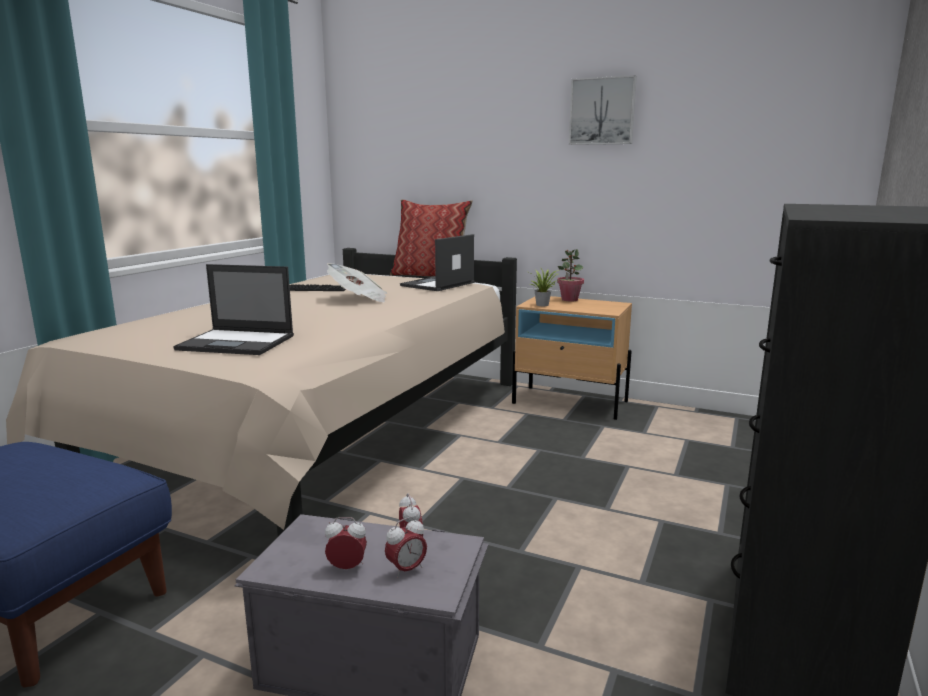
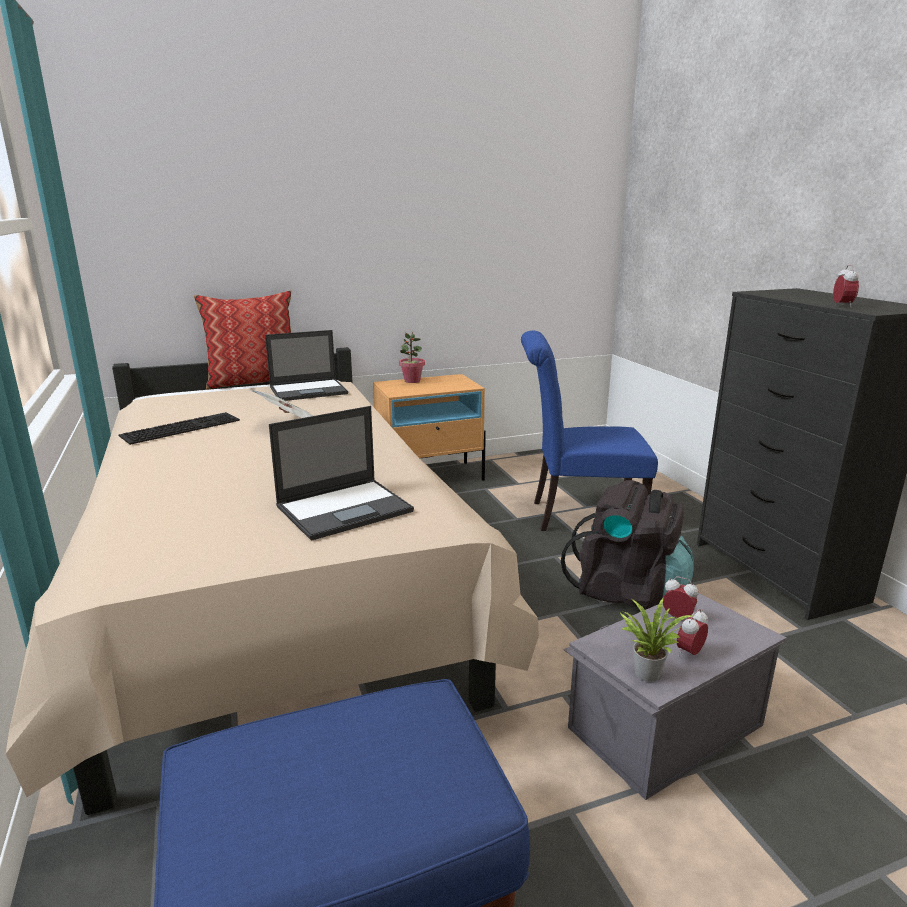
camera: 45 degrees left, 5 degrees up
(406, 570) = (716, 632): alarm clock -> alarm clock (842, 306)
(437, 284) = (309, 390): laptop -> laptop turned 105 degrees counterclockwise
(543, 304) = (406, 390): potted plant -> potted plant (645, 671)
(564, 554) = (626, 591): none -> black backpack
(602, 111) = (421, 194): picture -> none
(650, 478) = (578, 516): none -> blue chair

